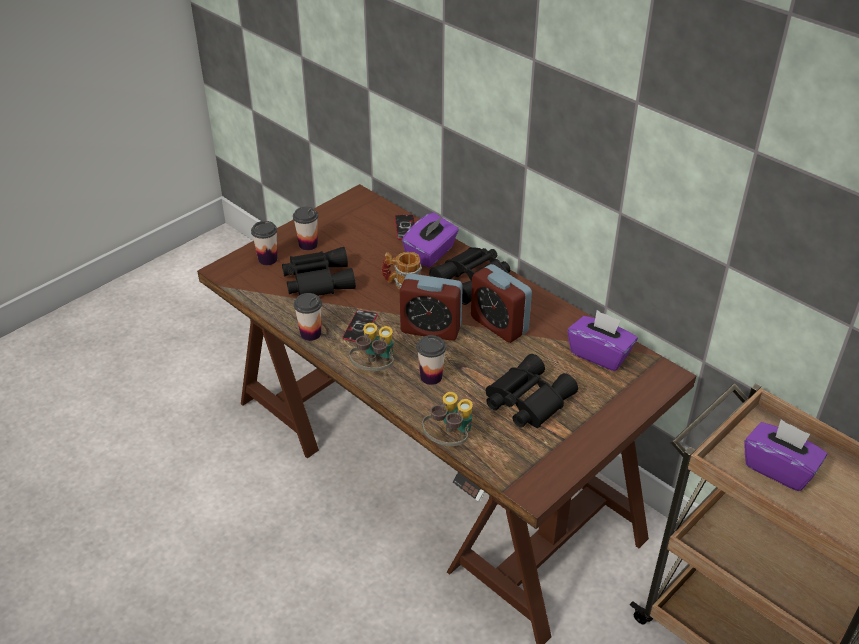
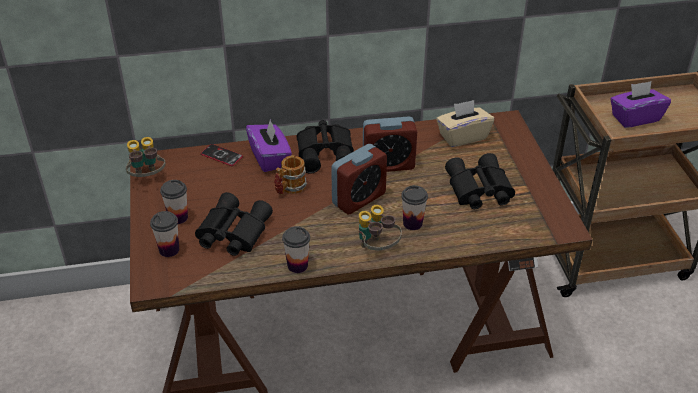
camera: 55 degrees left, 0 degrees up
(360, 327) = (318, 234): phone -> none
(449, 442) = (489, 246): binoculars -> binoculars (147, 178)
(599, 354) = (462, 136): purple tissue box -> beige tissue box

